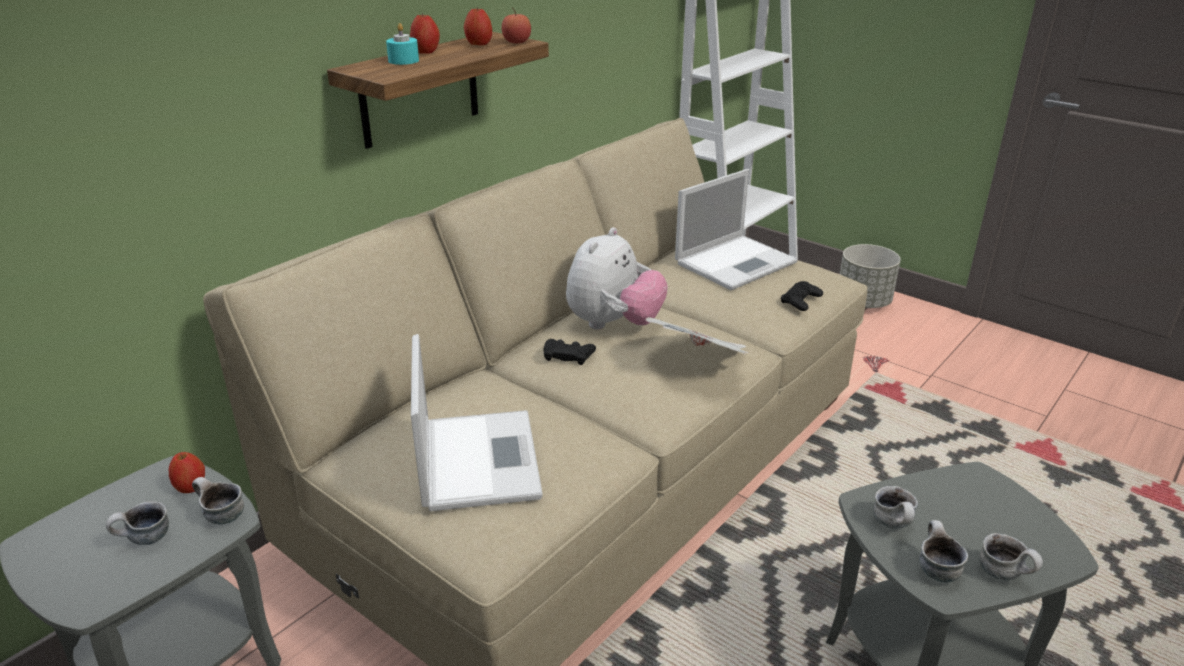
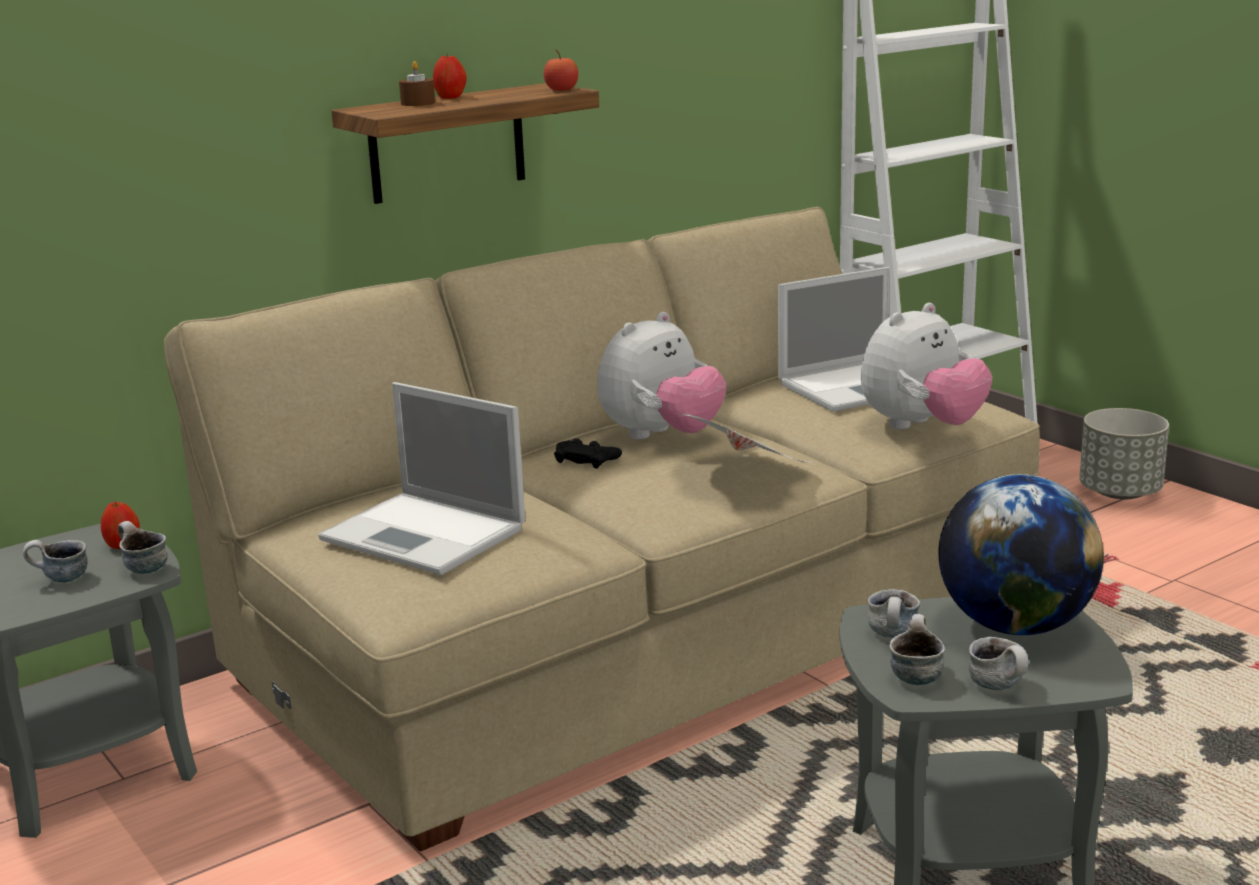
camera: 15 degrees right, 10 degrees down
(403, 60) = (418, 103): turquoise candle -> brown candle
(477, 458) = (426, 535): laptop -> laptop turned 120 degrees clockwise
(479, 44) = (516, 92): apple -> none
(801, 300) = (922, 427): black game controller -> plush toy
(974, 502) = (1015, 626): none -> globe

